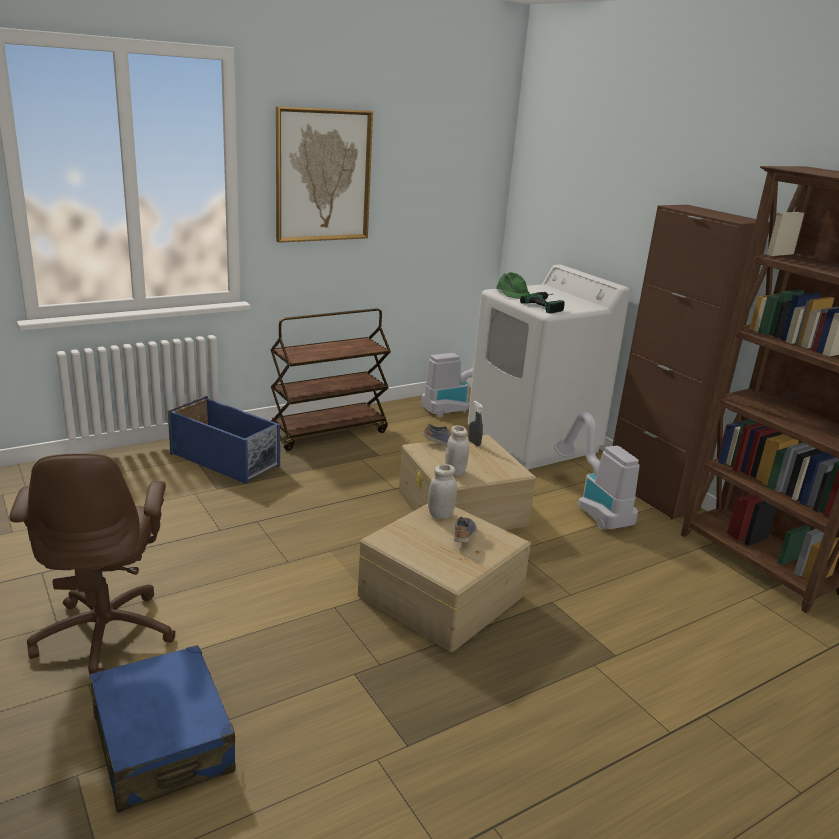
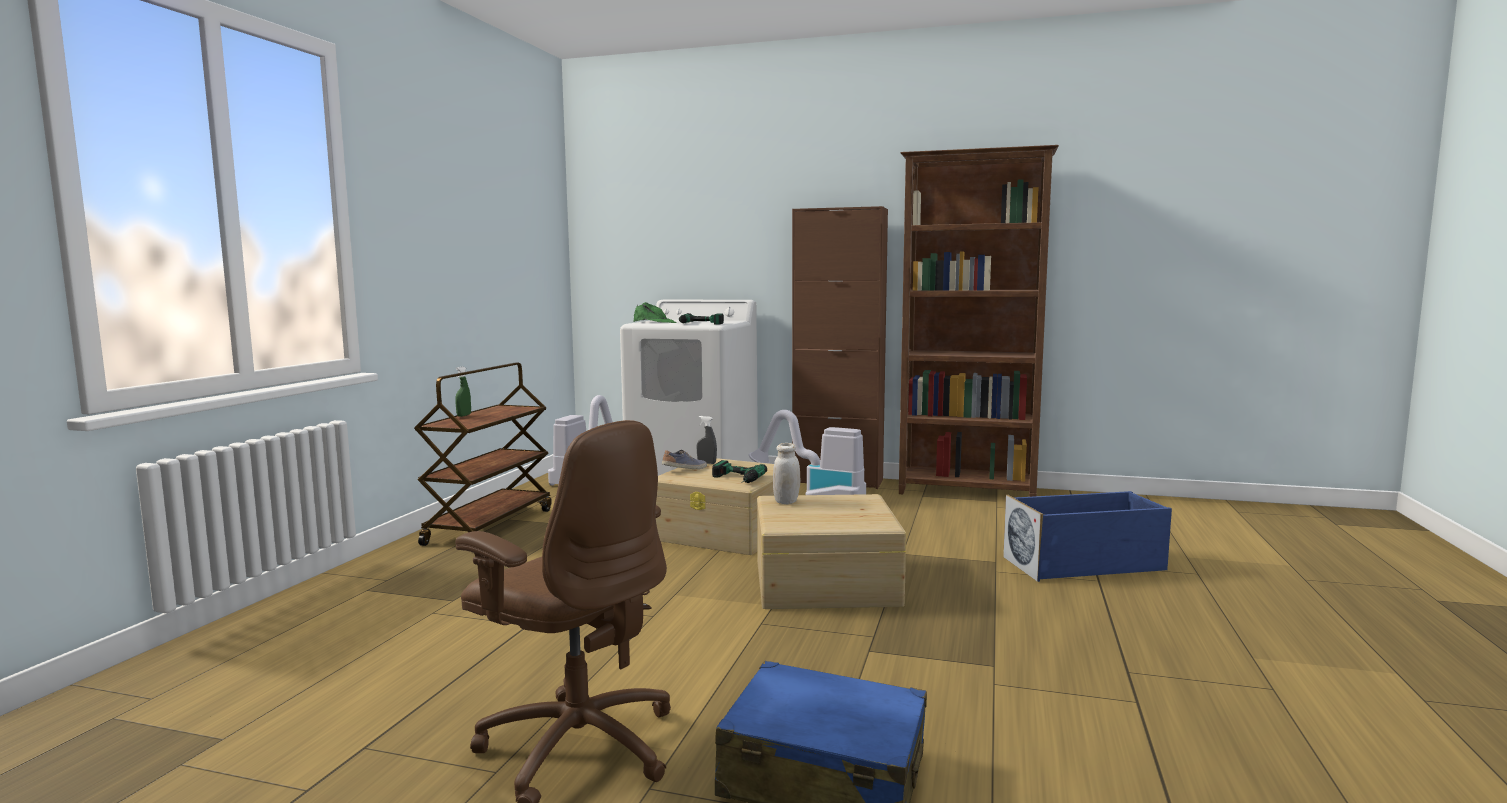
camera: 40 degrees left, 15 degrees down
(226, 460) = (413, 578): blue storage box -> blue storage box (1084, 564)
(320, 345) = (464, 415): none -> green spray bottle
(323, 176) = (427, 213): picture -> none
(455, 472) = (734, 479): white jar -> power drill
(464, 536) = (833, 505): shoe -> none

